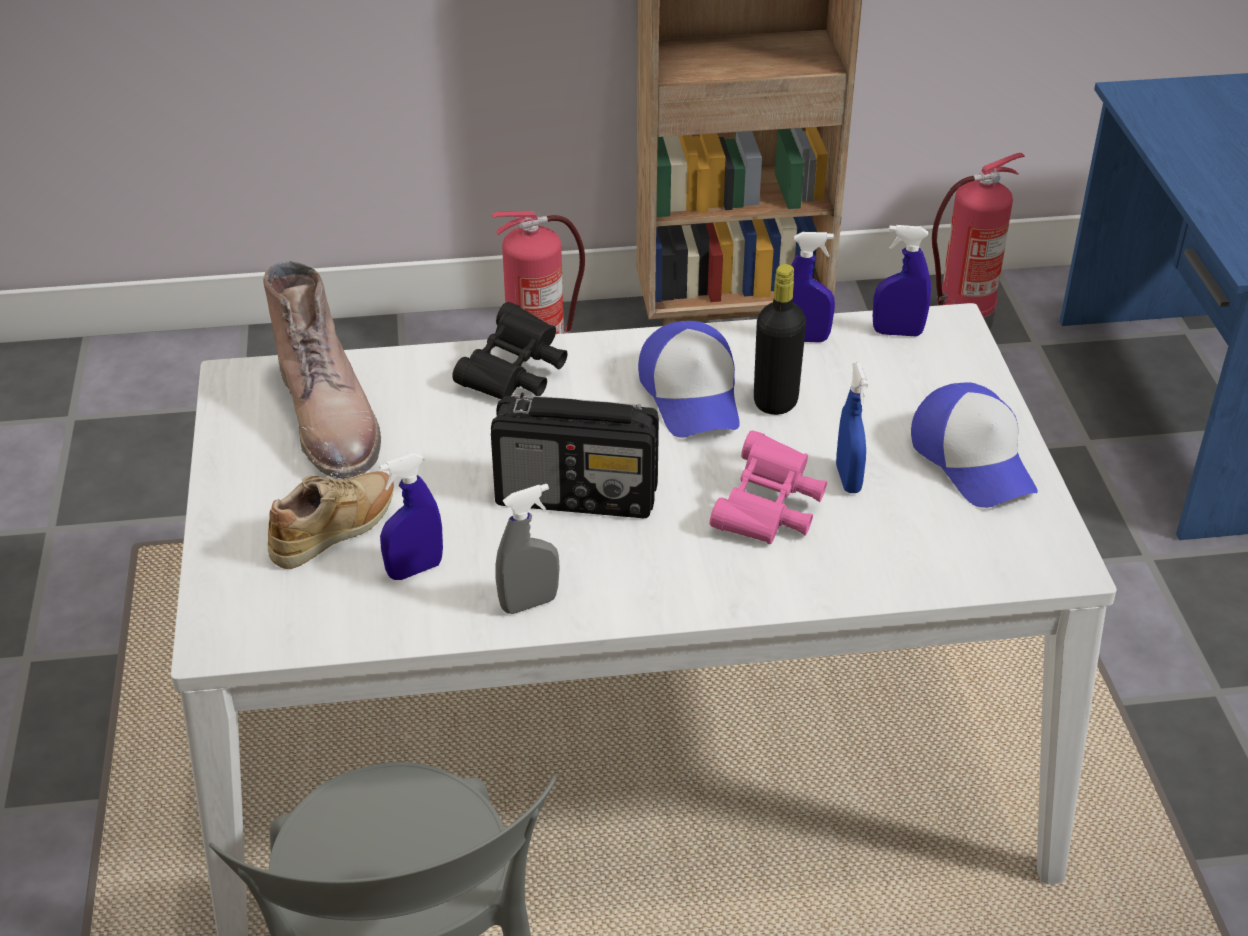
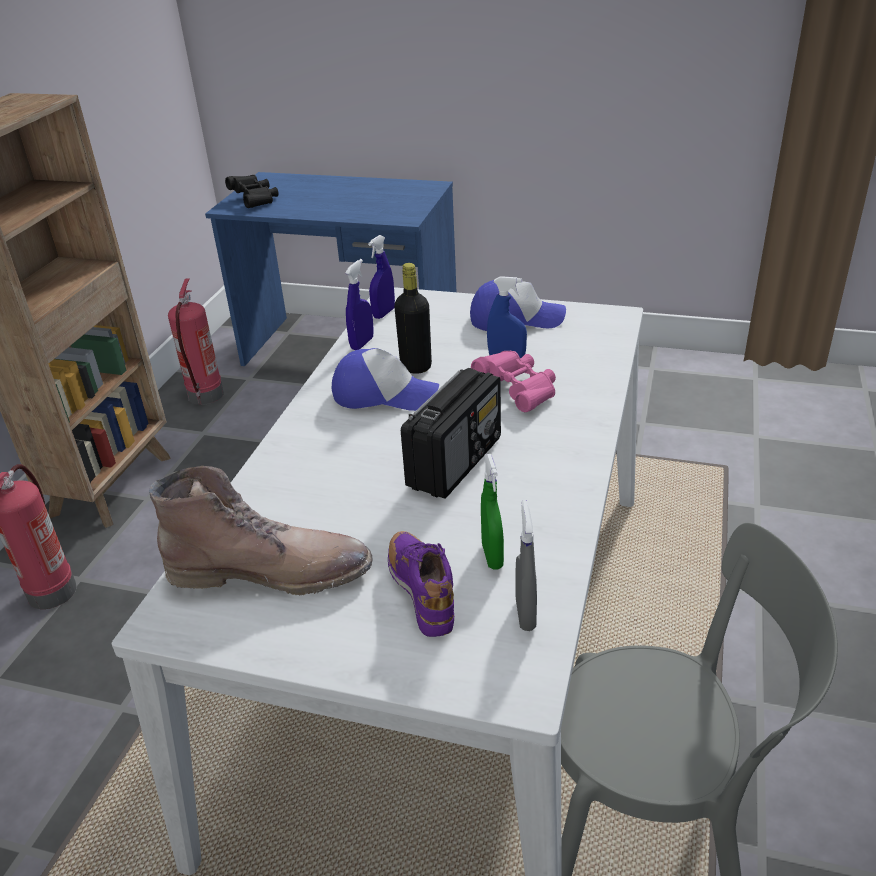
camera: 65 degrees left, 5 degrees down
(336, 533) = (422, 593): beige shoe -> purple shoe
(415, 570) = (492, 556): blue spray bottle -> green spray bottle
(514, 374) = (297, 463): black binoculars -> black binoculars (255, 200)
(529, 603) = (558, 506): grey spray bottle -> grey spray bottle (525, 614)

